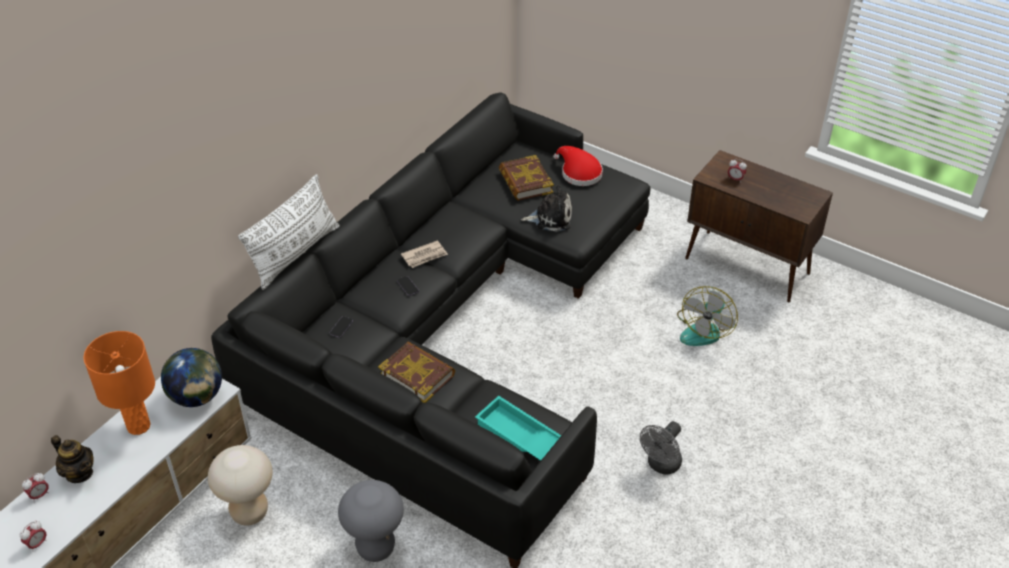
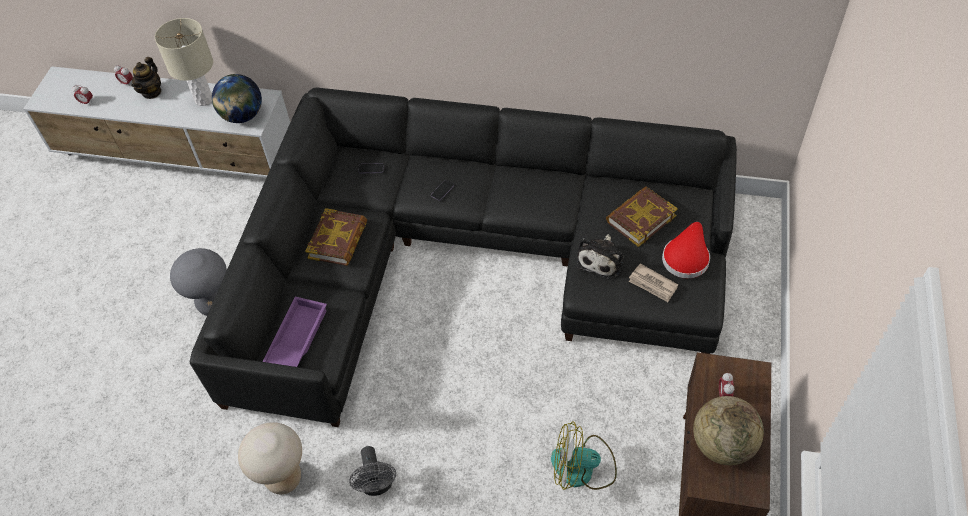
camera: 70 degrees right, 10 degrees up
(139, 426) = (204, 100): orange table lamp -> beige table lamp
(249, 512) = (222, 214): beige stool -> beige stool (284, 479)
(295, 254) = (396, 93): white pillow -> none
(425, 256) = (488, 186): newspaper -> newspaper (653, 284)
(519, 436) = (295, 339): turquoise tray -> purple tray
(550, 218) = (601, 259): plush toy -> plush toy turned 45 degrees clockwise
(661, 465) = (377, 485): grey fan -> grey fan turned 120 degrees counterclockwise
(775, 194) = (722, 445): none -> globe

